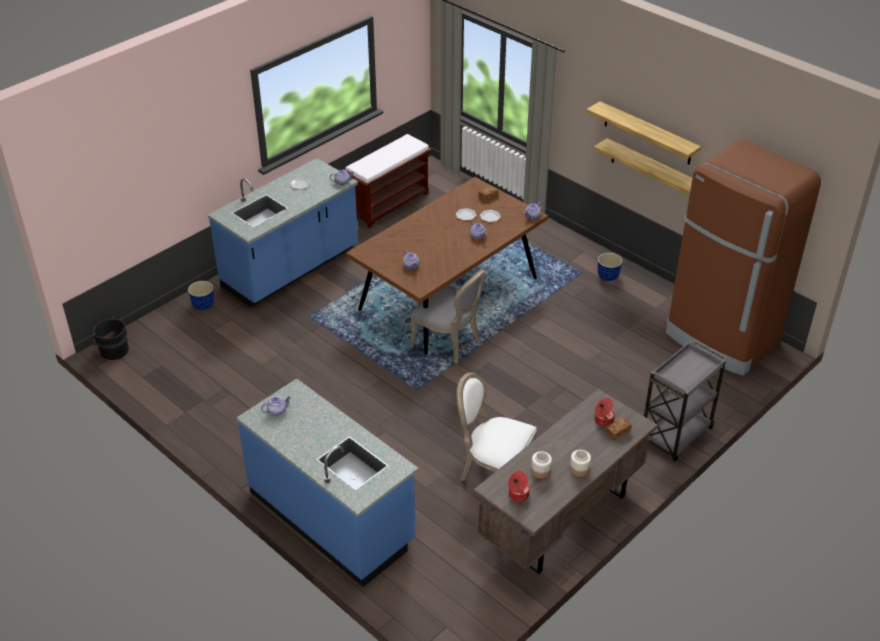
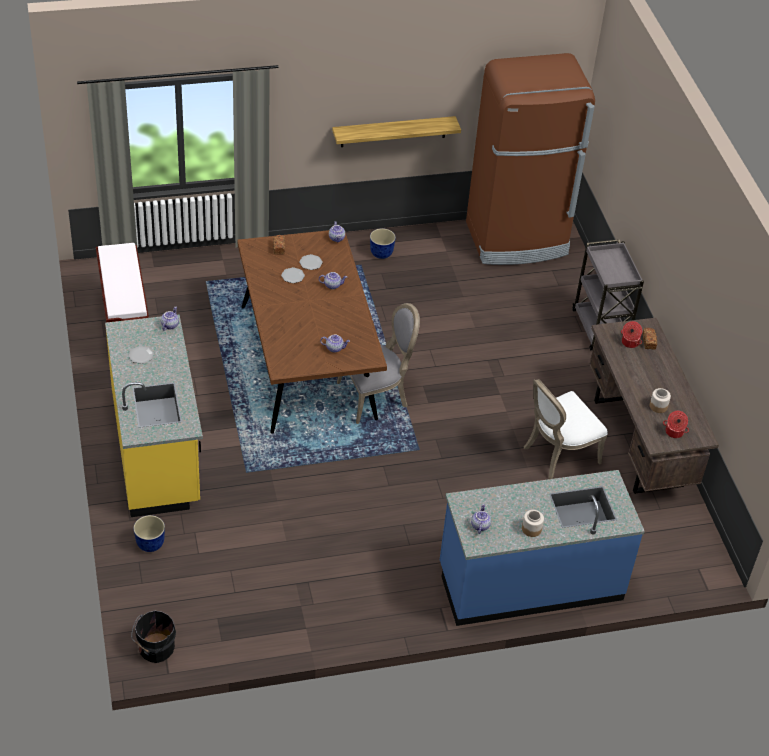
camera: 60 degrees left, 5 degrees up
(291, 268) = (157, 450): blue counter -> yellow counter
(579, 469) = (672, 384): jar -> jar (531, 529)
(647, 133) = (382, 101): shelf -> none

